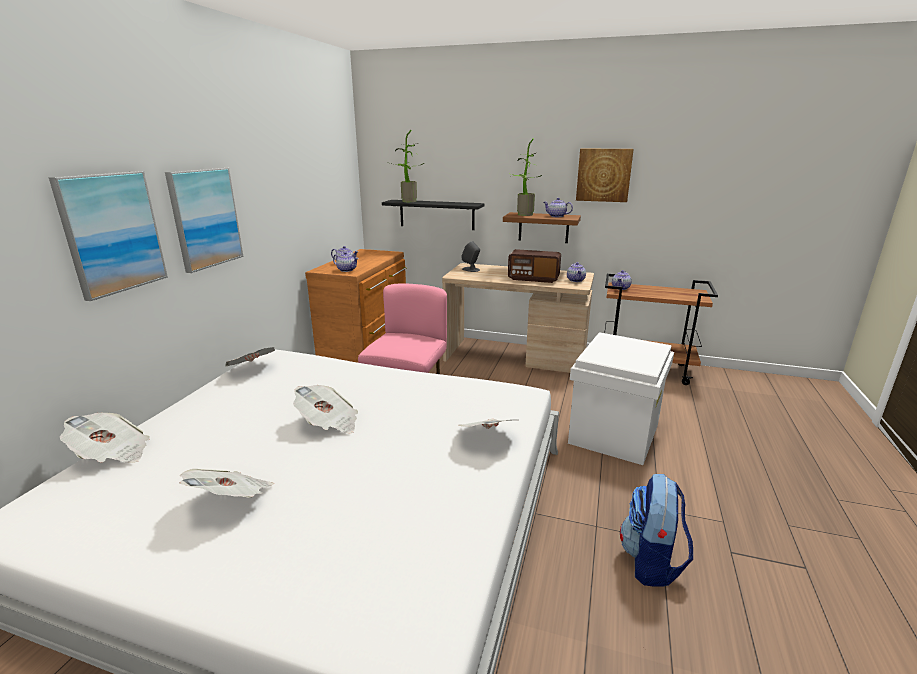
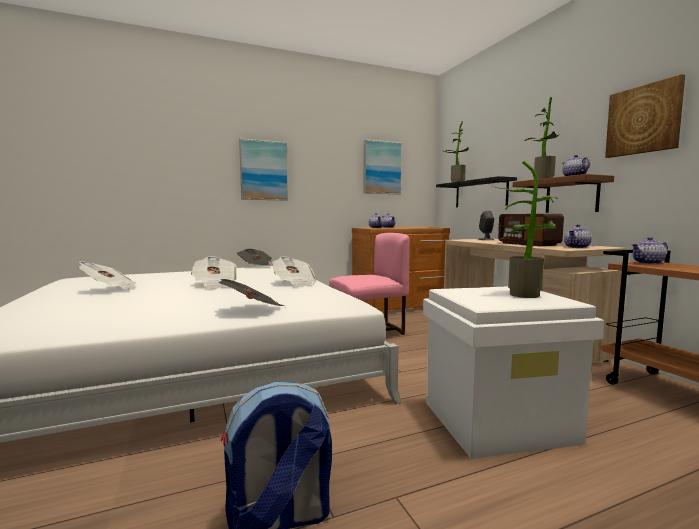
camera: 50 degrees right, 15 degrees down
(112, 233) = (196, 165): picture -> picture (382, 167)
(112, 454) = (142, 274): newspaper -> newspaper (294, 283)
(626, 344) = (524, 294): none -> potted plant

